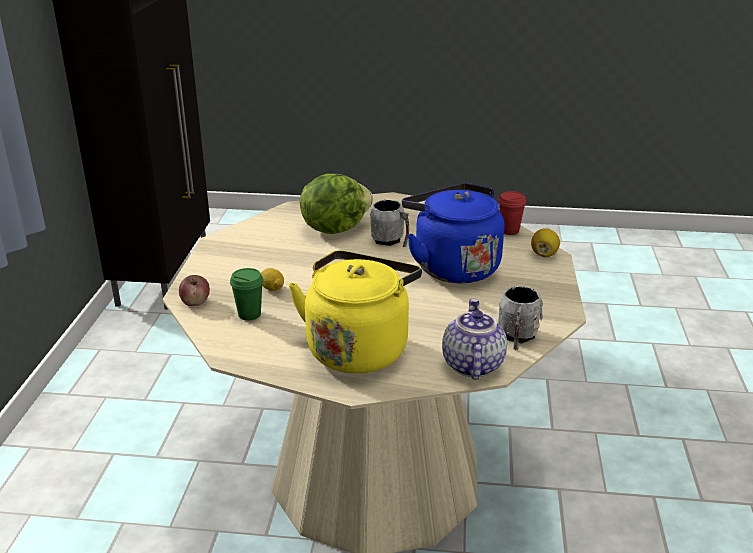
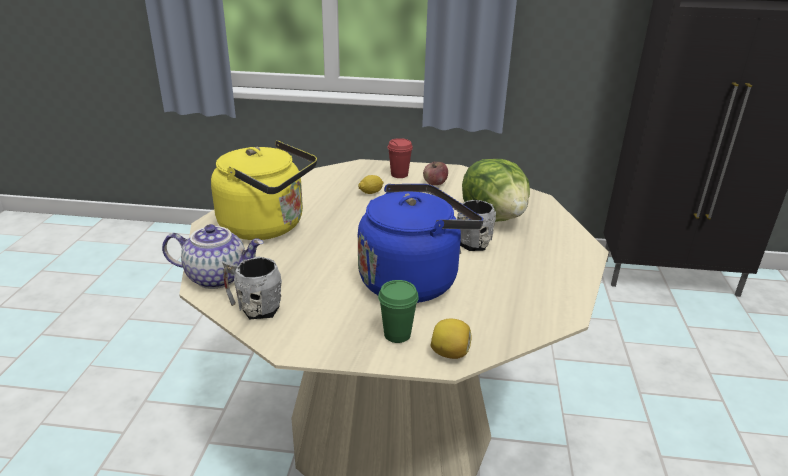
camera: 90 degrees right, 0 degrees up
(195, 302) = (352, 168): apple -> apple (435, 183)
(249, 314) = (330, 186): green cup -> green cup (397, 334)
(509, 231) = (519, 331): red cup -> red cup (399, 175)

